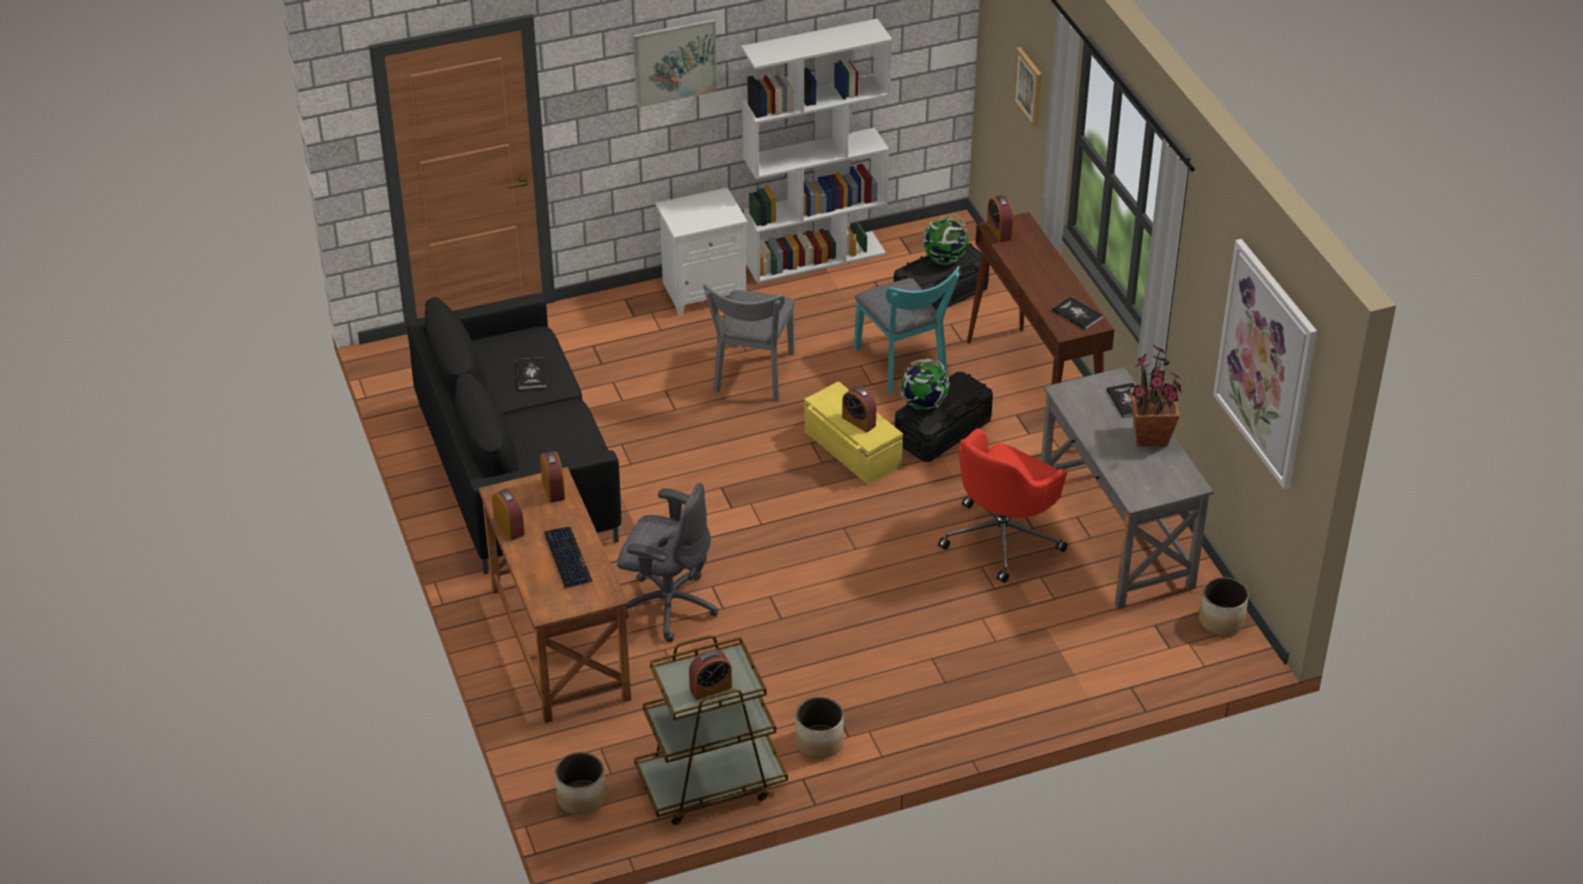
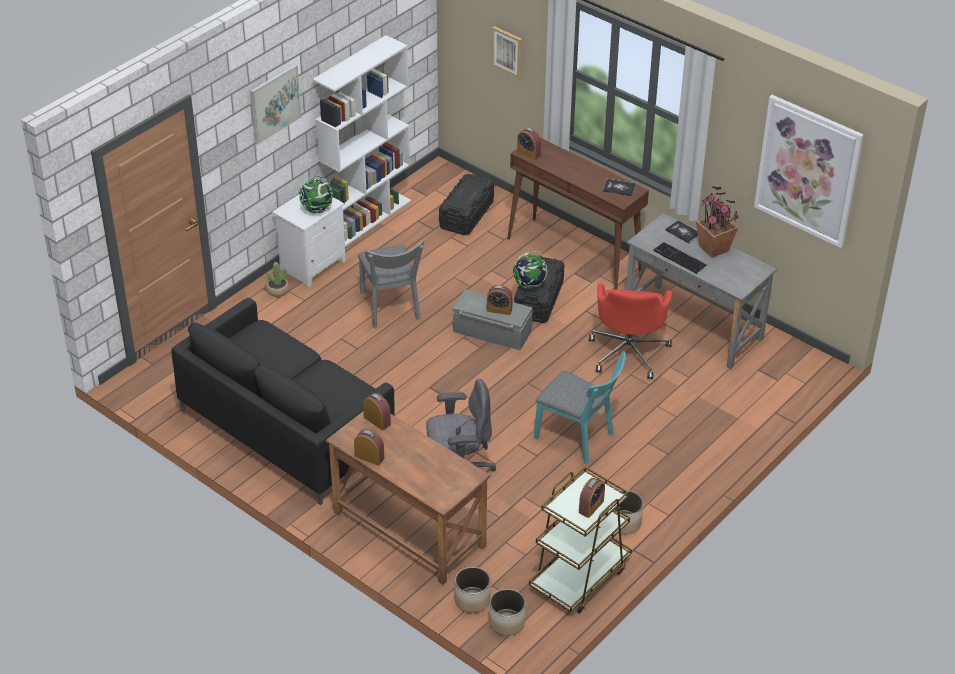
camera: 30 degrees left, 0 degrees up
(531, 374) = (280, 354): book -> none
(567, 558) = (426, 462): keyboard -> keyboard (680, 258)
(639, 307) = (277, 290): none -> potted plant
(851, 449) = (492, 332): yellow storage box -> grey storage box
(903, 366) = (480, 268): turquoise chair -> turquoise chair (579, 438)
(945, 259) = (466, 189): globe -> globe (317, 209)
(1222, 620) = (793, 352): planter -> planter (472, 600)

